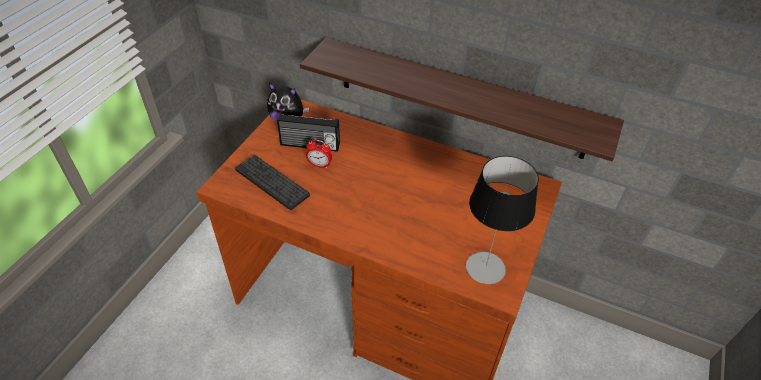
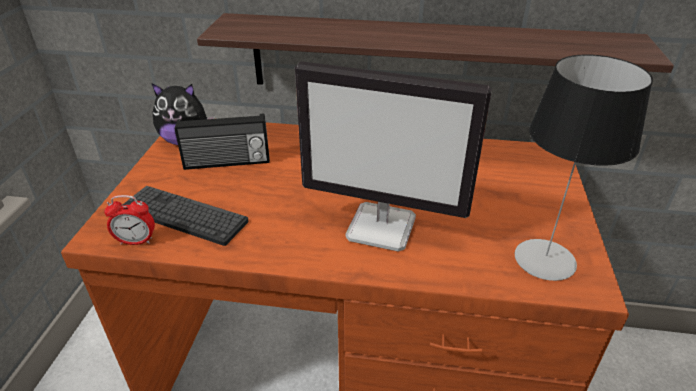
camera: 15 degrees left, 10 degrees down
(319, 165) = (249, 182): alarm clock -> alarm clock (136, 241)
(392, 220) = (383, 227): none -> monitor

